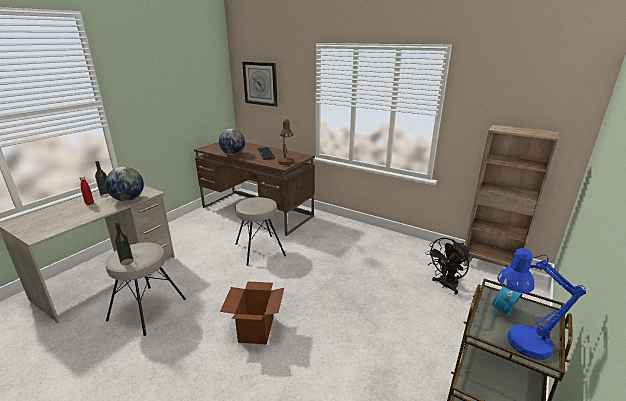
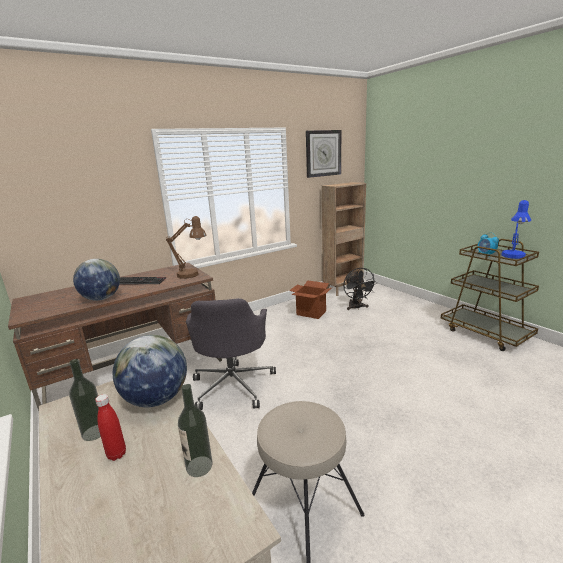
camera: 65 degrees left, 5 degrees down
(127, 262) = (321, 434): bottle -> bottle (199, 466)
(256, 329) = (379, 407): cardboard box -> cardboard box (311, 313)
(259, 250) = (233, 384): beige stool -> grey office chair
(260, 83) = (57, 193): wall clock -> wall clock (323, 153)

